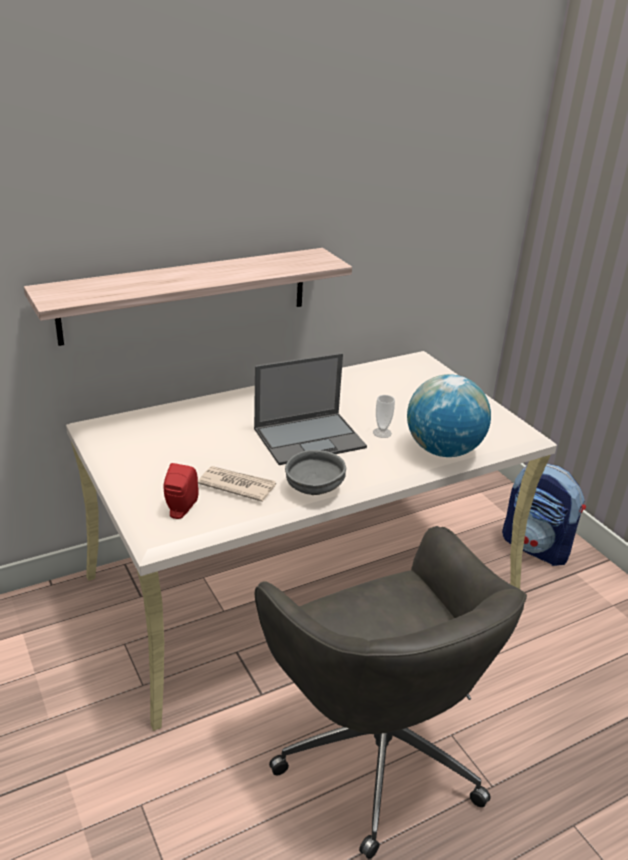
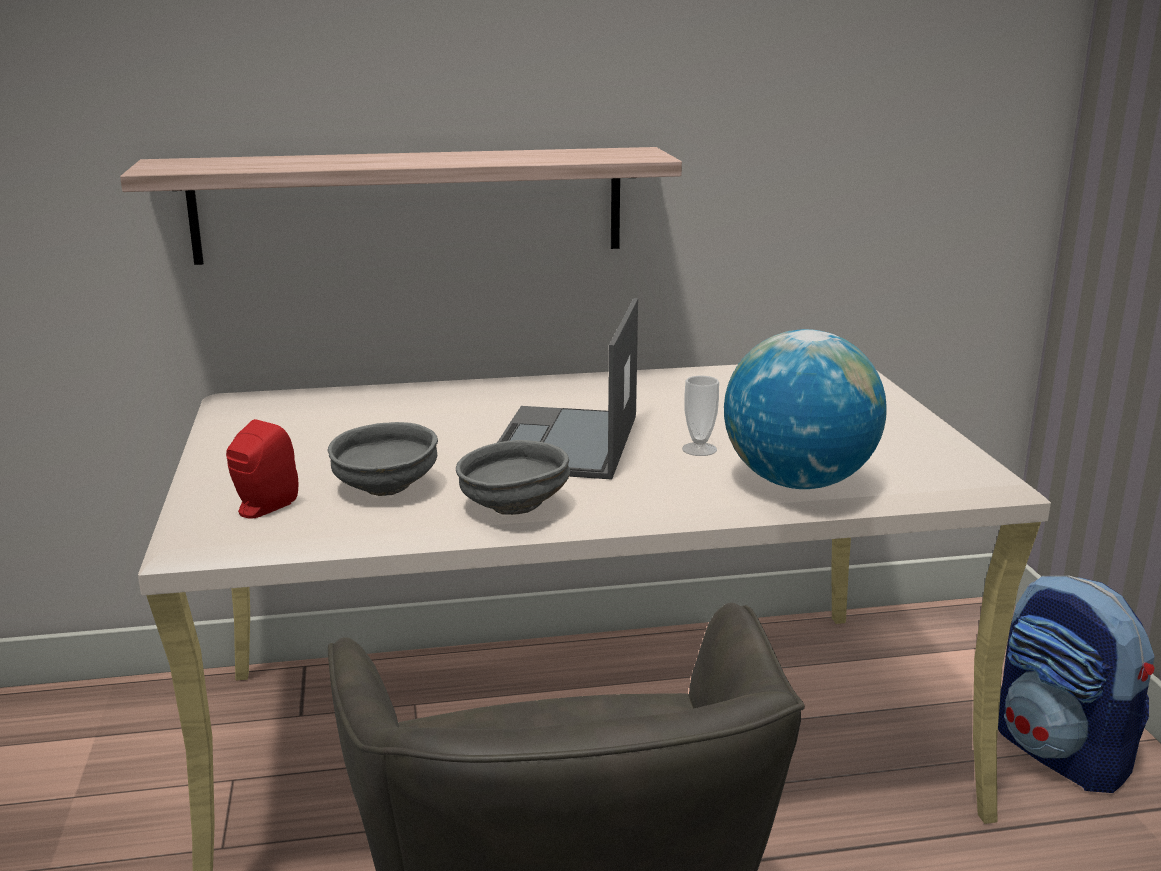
camera: 20 degrees right, 10 degrees down
(236, 485) = (384, 488): newspaper -> grey bowl
(310, 438) = (564, 444): laptop -> laptop turned 105 degrees clockwise

